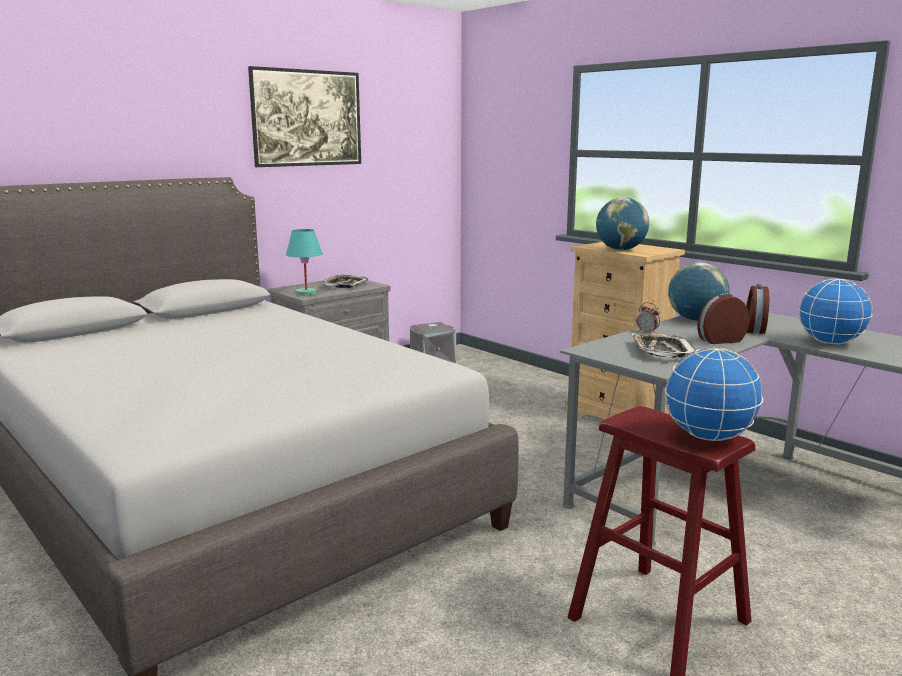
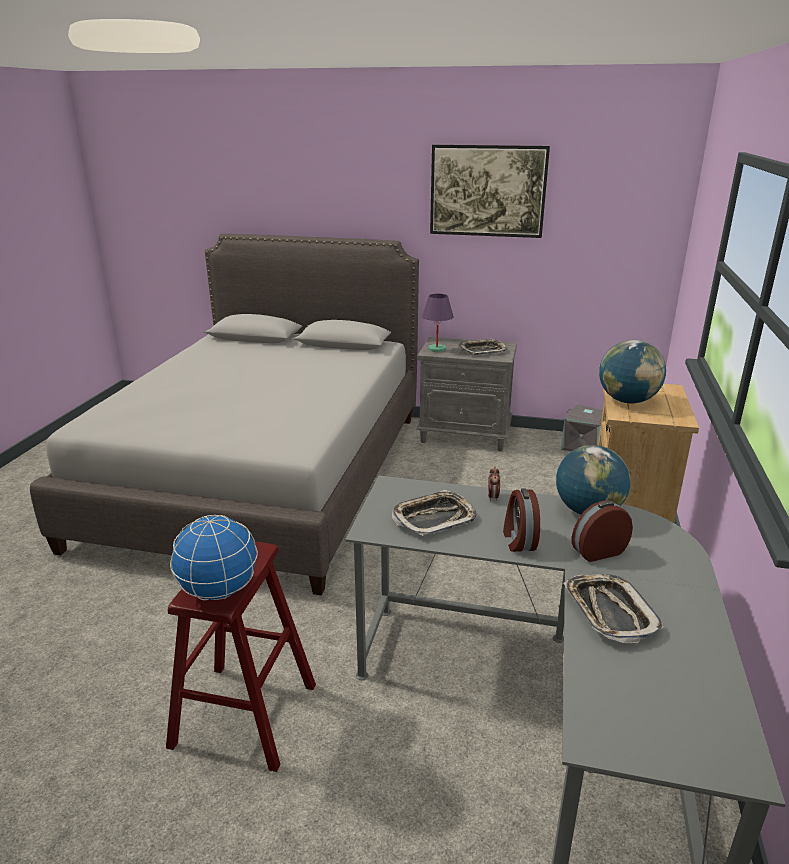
camera: 55 degrees right, 10 degrees up
(306, 293) = (436, 349): turquoise table lamp -> purple table lamp
(720, 340) = (518, 540): alarm clock -> alarm clock turned 135 degrees counterclockwise
(830, 343) = (609, 612): globe -> tray

